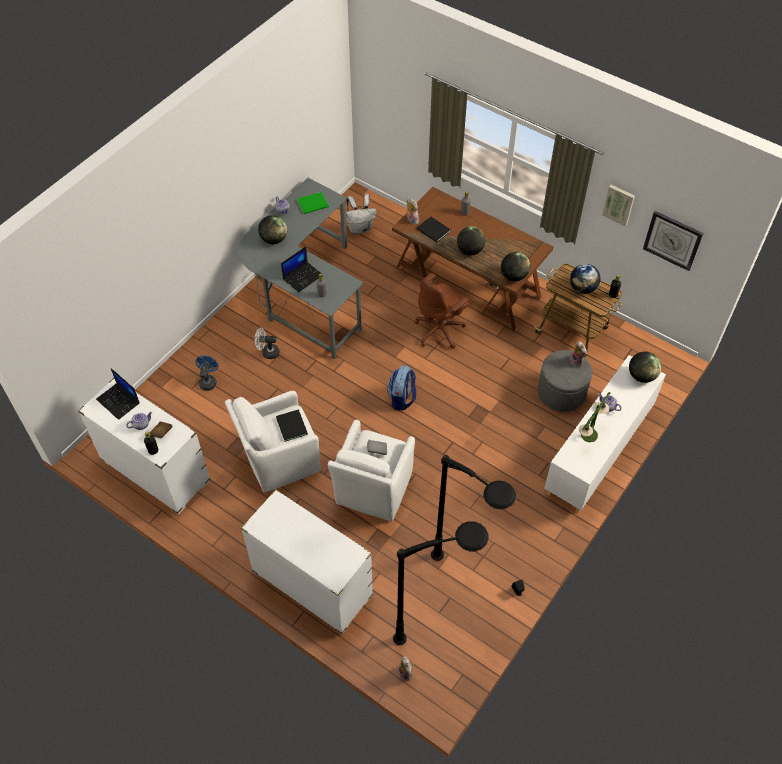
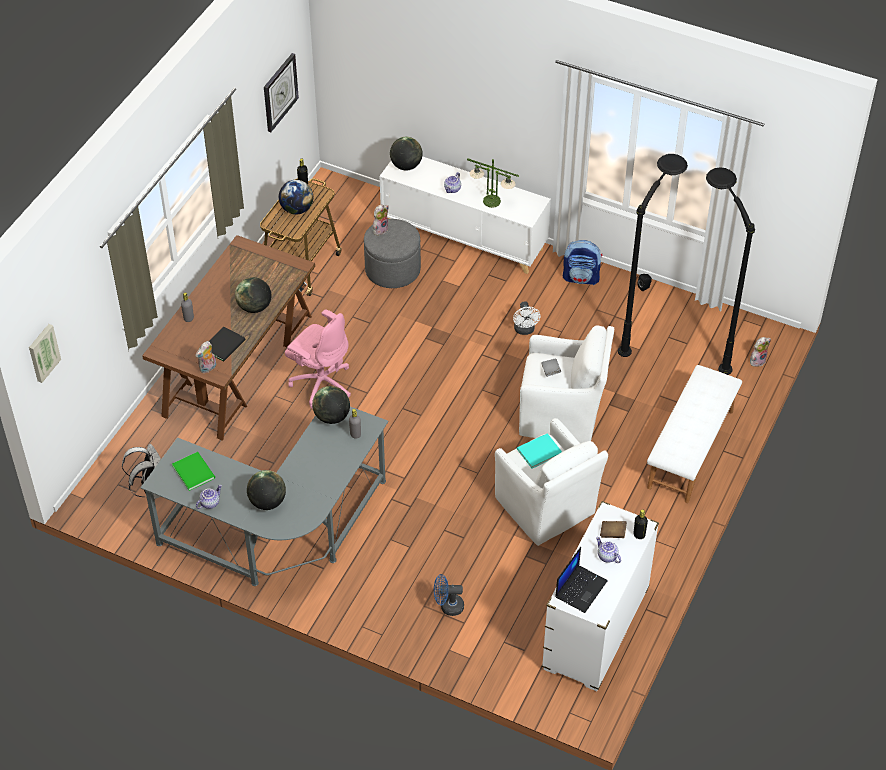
camera: 100 degrees left, 5 degrees down
(267, 352) = (389, 552): white fan -> white fan (525, 330)
(292, 425) = (537, 451): black book -> turquoise book
(302, 277) = (329, 459): laptop -> none
(312, 584) = (691, 449): white dresser -> white bench
(402, 399) = (432, 406): backpack -> backpack (581, 278)
(440, 330) = (321, 383): brown office chair -> pink office chair
(513, 276) = (291, 265): globe -> globe (332, 417)
(619, 204) = (243, 123): picture -> picture (43, 352)

